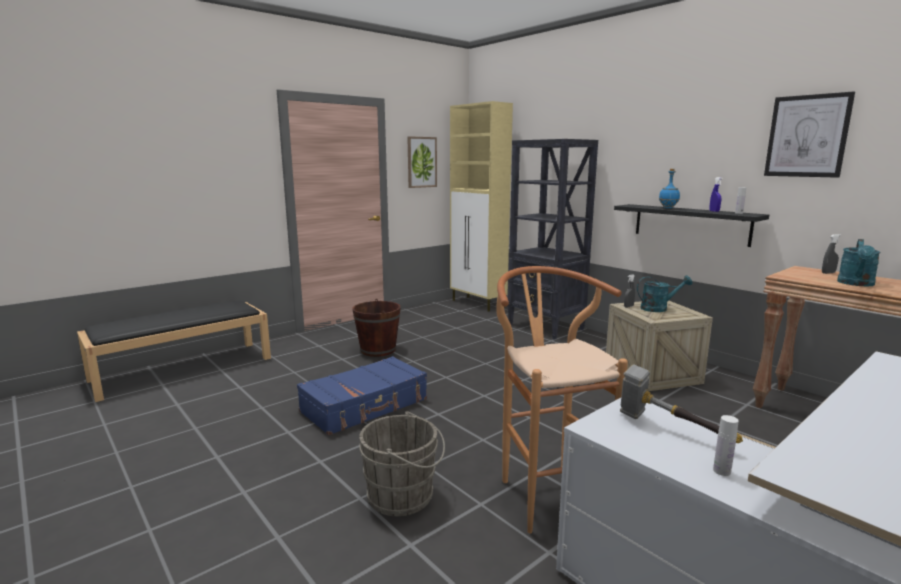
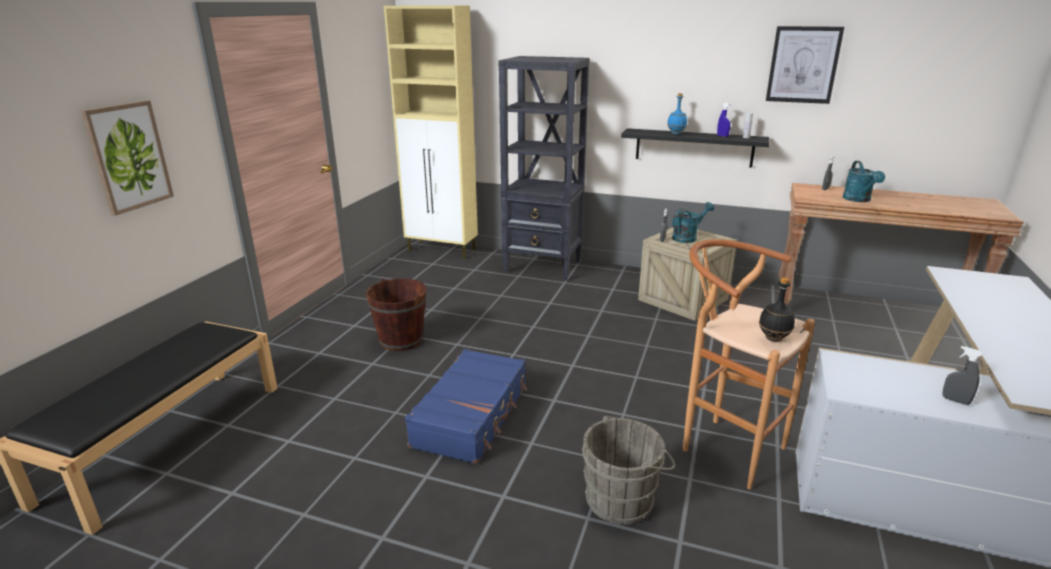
camera: 30 degrees left, 10 degrees up
(421, 162) = (360, 84): picture -> picture (128, 156)
(566, 367) = (773, 338): none -> black bottle
(670, 431) = (888, 376): hammer -> none
(721, 471) = (955, 400): white bottle -> grey spray bottle

